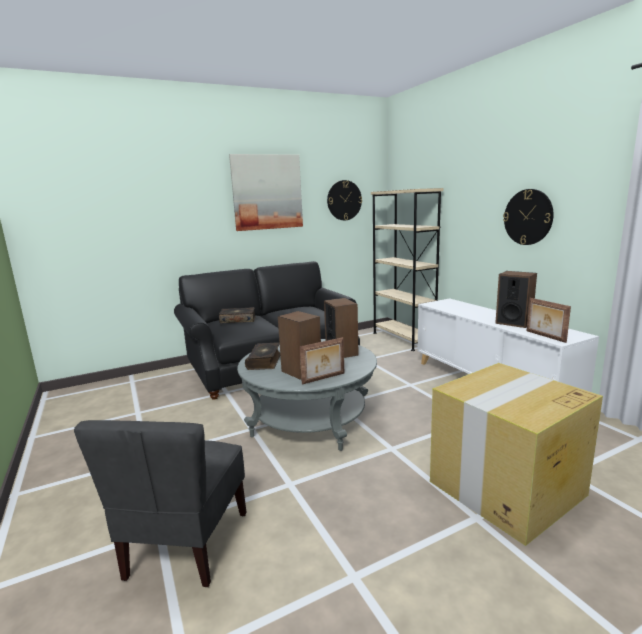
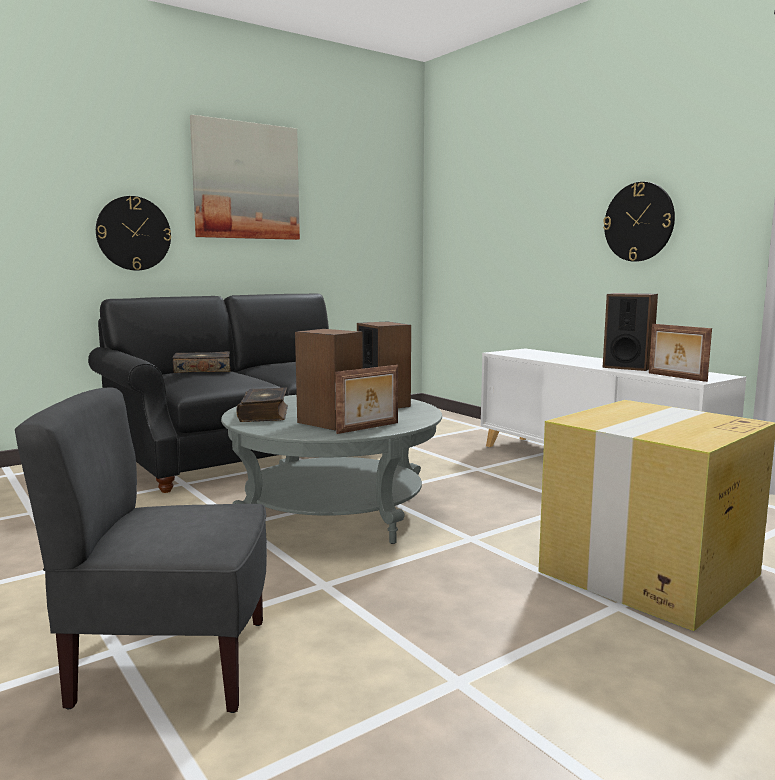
camera: 10 degrees left, 5 degrees down
(186, 545) = (171, 665): grey chair -> grey chair turned 90 degrees clockwise
(344, 200) = (361, 206): wall clock -> wall clock (133, 233)
(403, 339) = (451, 419): beige bookcase -> none

